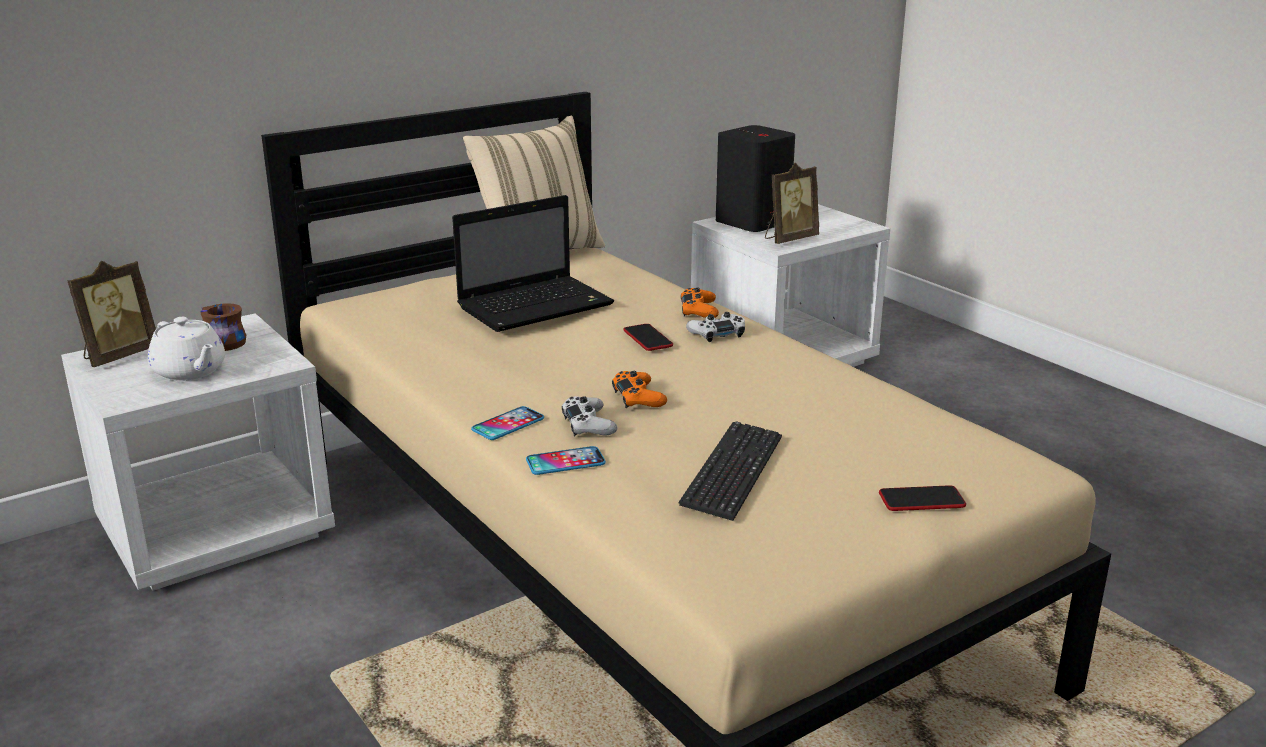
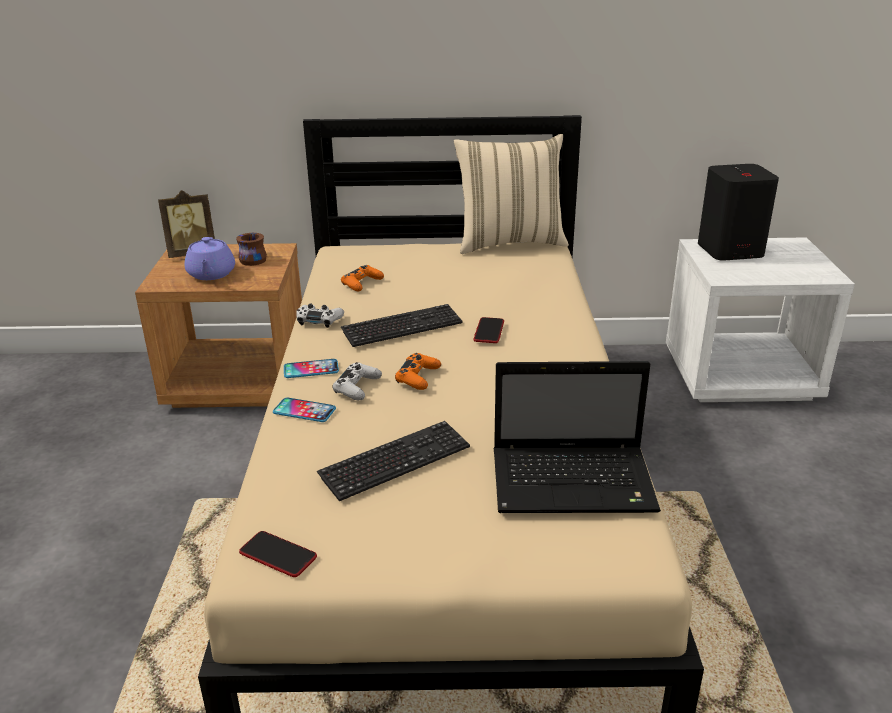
camera: 35 degrees right, 5 degrees up
(190, 372) = (211, 274): white teapot -> purple teapot
(216, 530) = (239, 381): white nightstand -> brown nightstand
(537, 305) = (450, 283): laptop -> laptop (575, 482)
(551, 359) = (402, 328): none -> keyboard
(699, 310) = (562, 318): orange game controller -> orange game controller (361, 283)
(717, 333) = (548, 342): white game controller -> white game controller (319, 320)
(789, 239) = (741, 273): picture frame -> none
(921, 500) = (498, 545): phone -> phone (278, 555)

